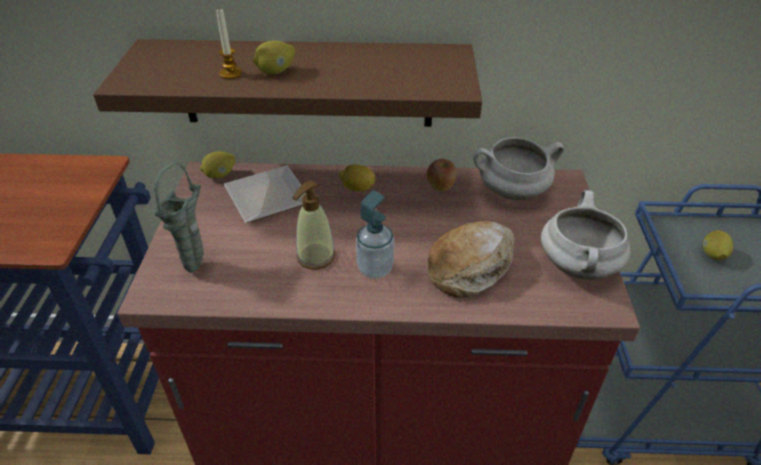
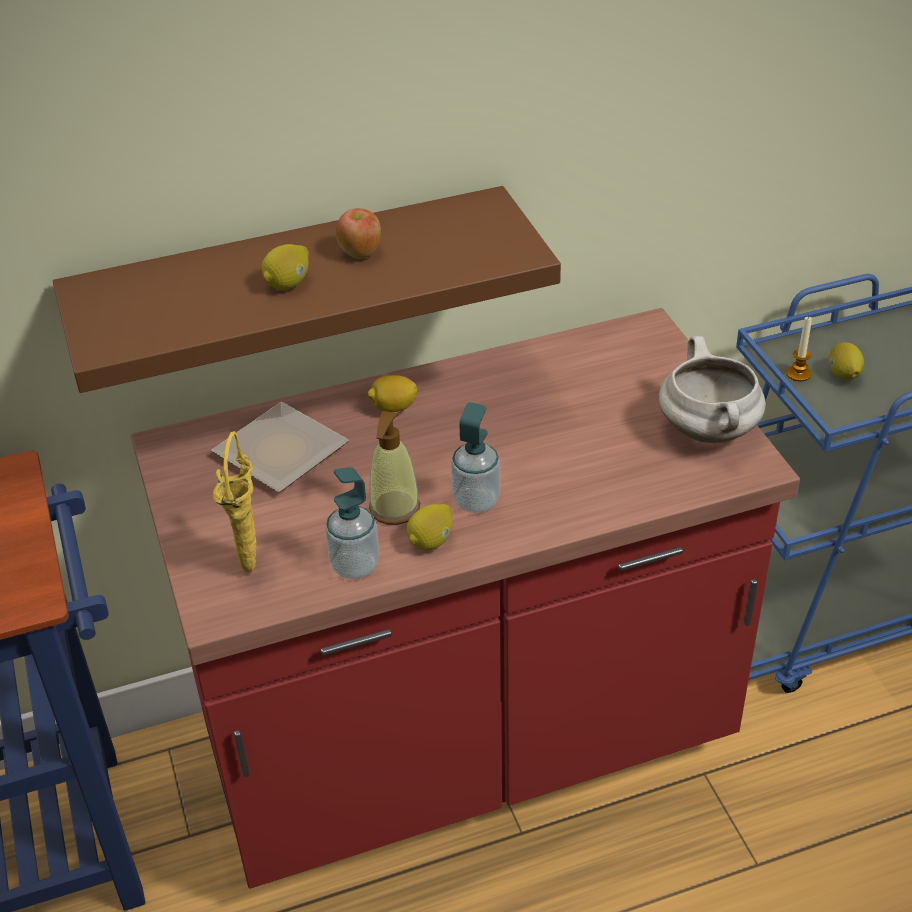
camera: 20 degrees left, 0 degrees up
(197, 265) = (250, 563): green vase -> yellow vase
(220, 175) = (192, 440): lemon -> lemon (431, 541)
(231, 73) = (232, 300): candle -> candle (798, 374)
(263, 290) = (355, 566): none -> soap dispenser
(441, 187) = (500, 377): apple -> apple (361, 253)
(471, 266) = (588, 465): bread -> none
(511, 193) = (591, 361): white cooking pot -> none

